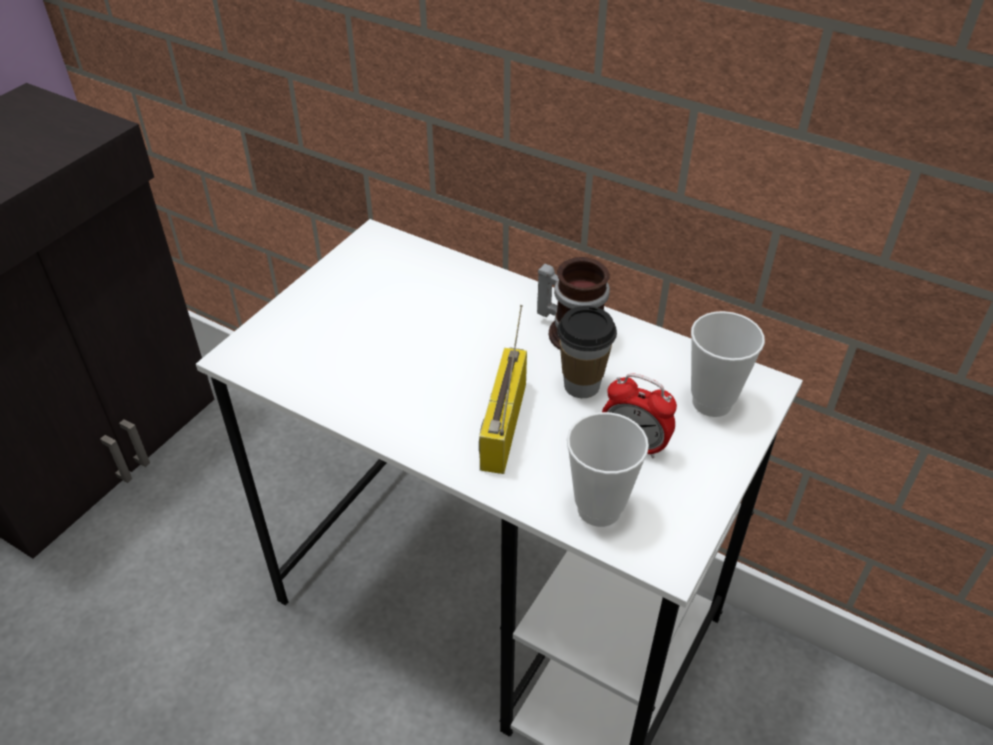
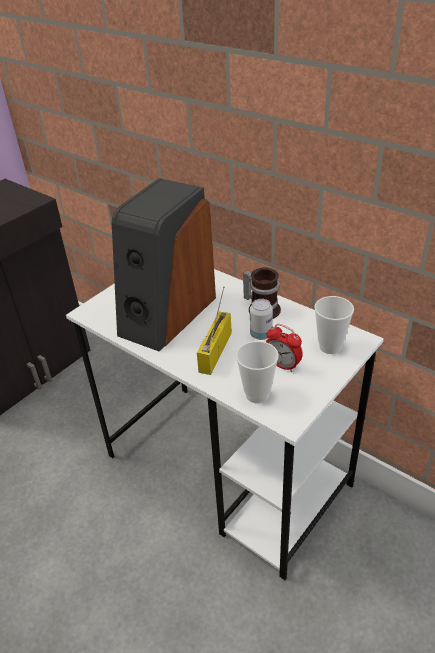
camera: 10 degrees right, 5 degrees down
(396, 353) = (167, 314): none -> speaker
(582, 385) = (261, 335): cup -> can

